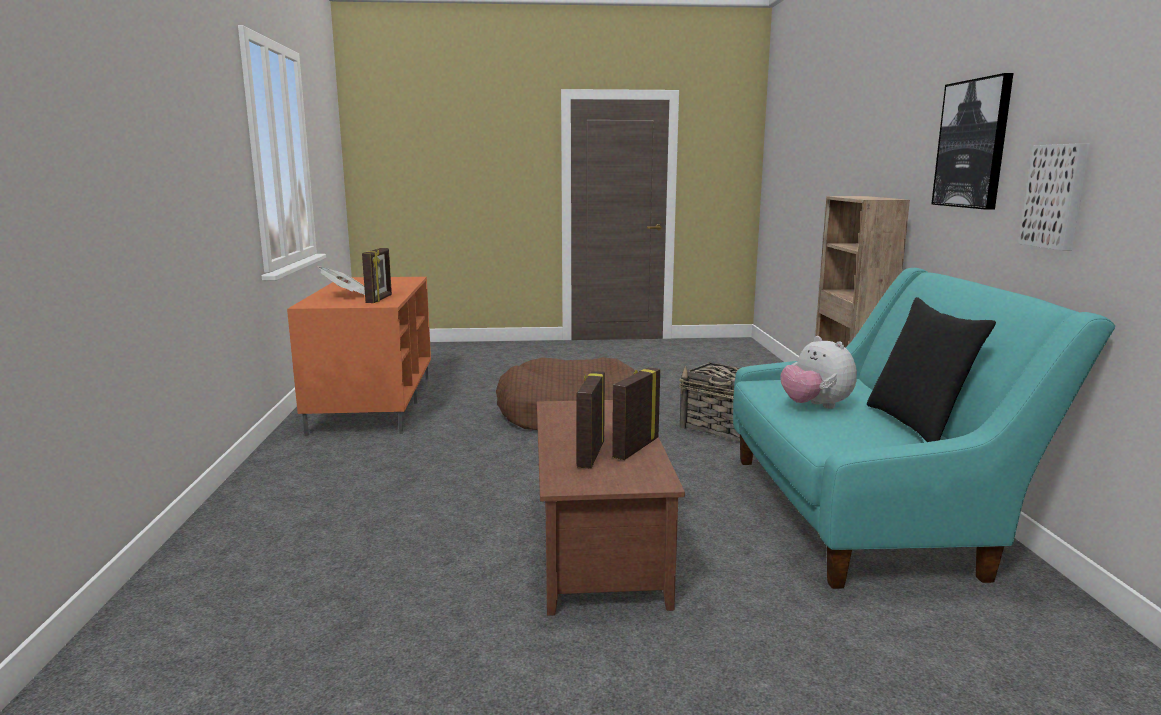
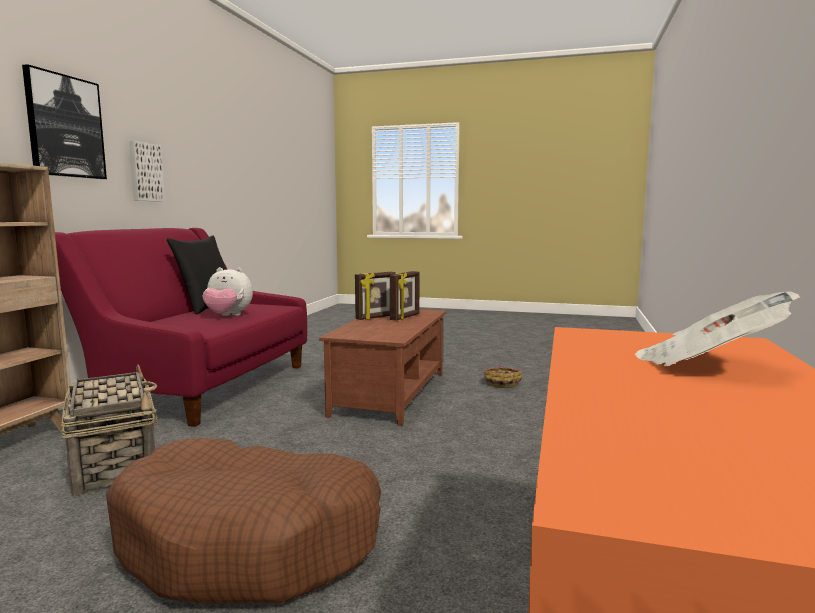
camera: 160 degrees left, 5 degrees down
(379, 299) = (607, 346): picture frame -> none
(425, 607) = (502, 383): none -> basket
(815, 406) = (228, 316): plush toy -> plush toy turned 105 degrees clockwise
(865, 511) = (202, 386): turquoise sofa -> red sofa

